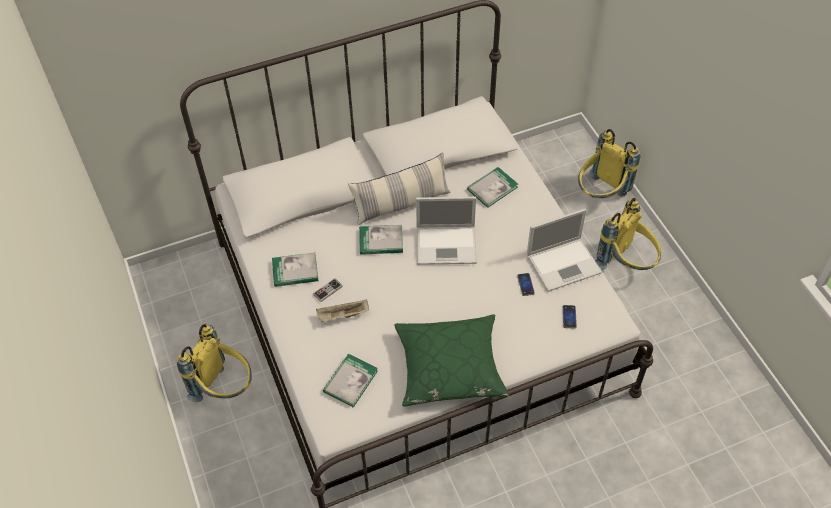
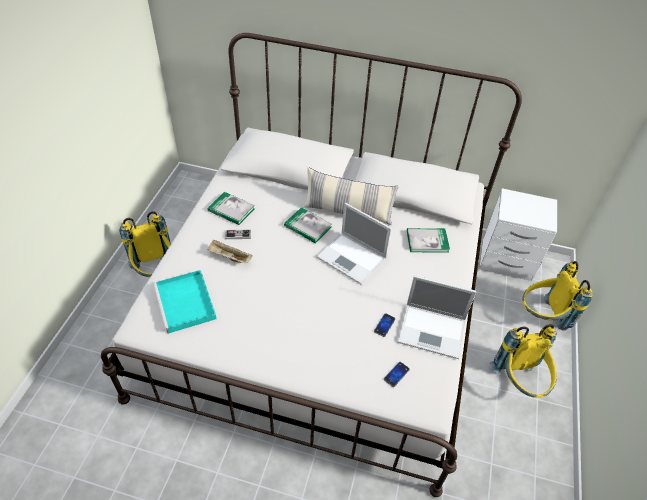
camera: 35 degrees right, 5 degrees down
(350, 381) = (186, 304): book -> turquoise tray
(449, 367) = (263, 344): green pillow -> none
(534, 159) = (507, 261): none -> white nightstand

